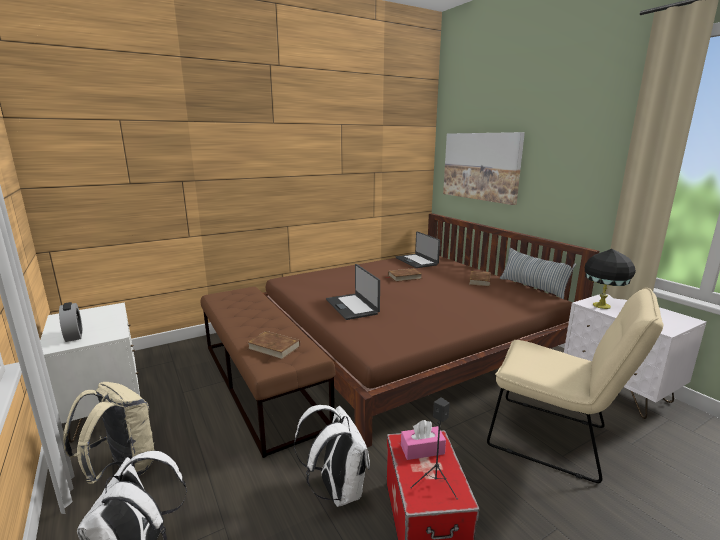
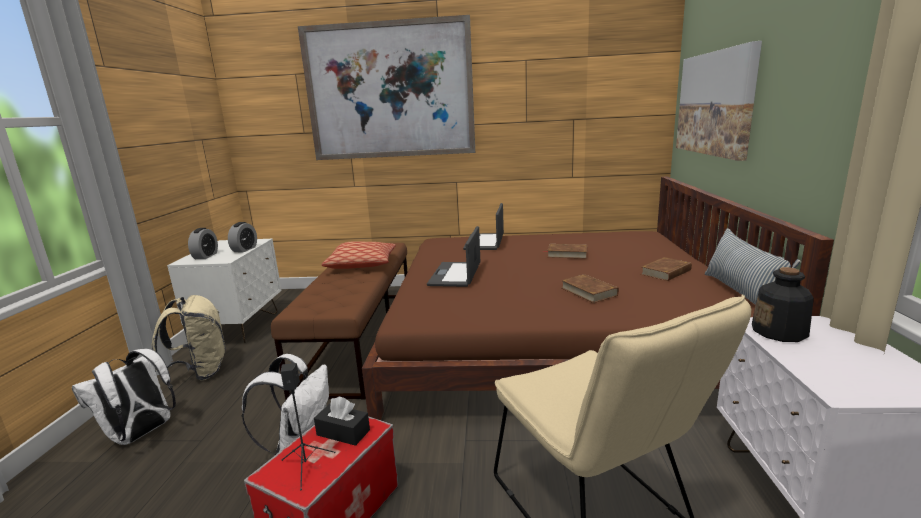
camera: 35 degrees right, 0 degrees up
(115, 319) = (245, 249): none -> alarm clock
(228, 144) = (390, 91): none -> picture
(254, 312) = (362, 264): none -> pillow
(274, 347) = (326, 296): brown book -> brown book (588, 291)
(416, 261) = (616, 239): laptop -> laptop (485, 242)
(422, 449) = (343, 432): pink tissue box -> black tissue box
(602, 305) = (779, 332): black table lamp -> bottle

